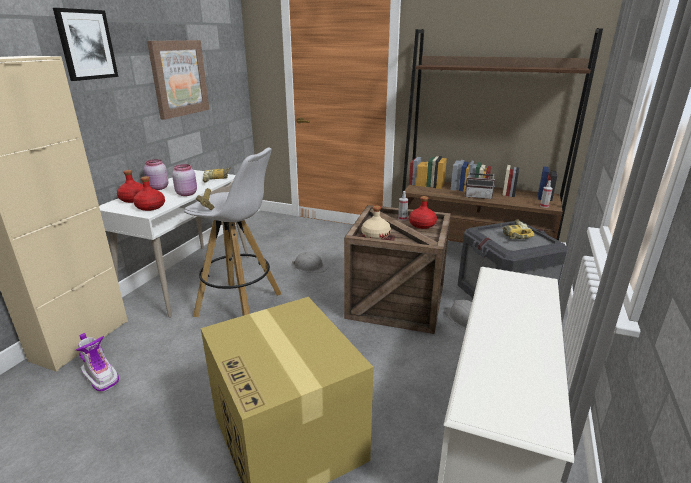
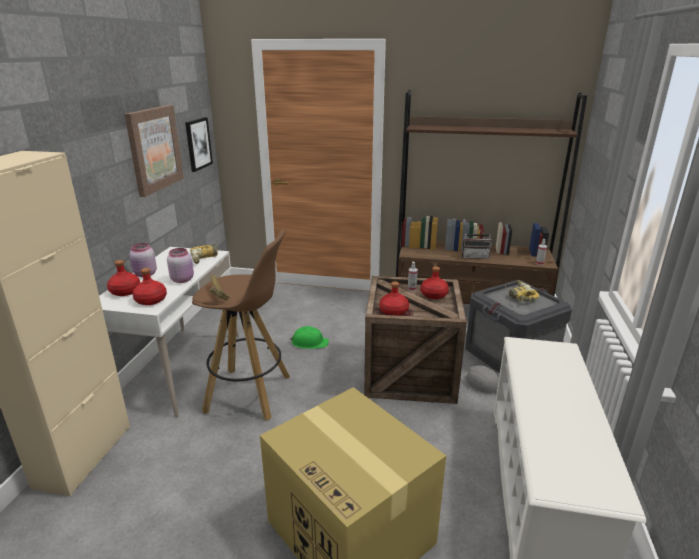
camera: 10 degrees left, 0 degrees up
(86, 45) = (70, 128): picture -> picture (198, 144)
(101, 377) = (125, 495): boot -> none
(241, 305) = (250, 394): white stool -> brown stool
(310, 267) = (309, 342): grey hard hat -> green hard hat
(375, 236) = (393, 311): beige bottle -> red bottle

